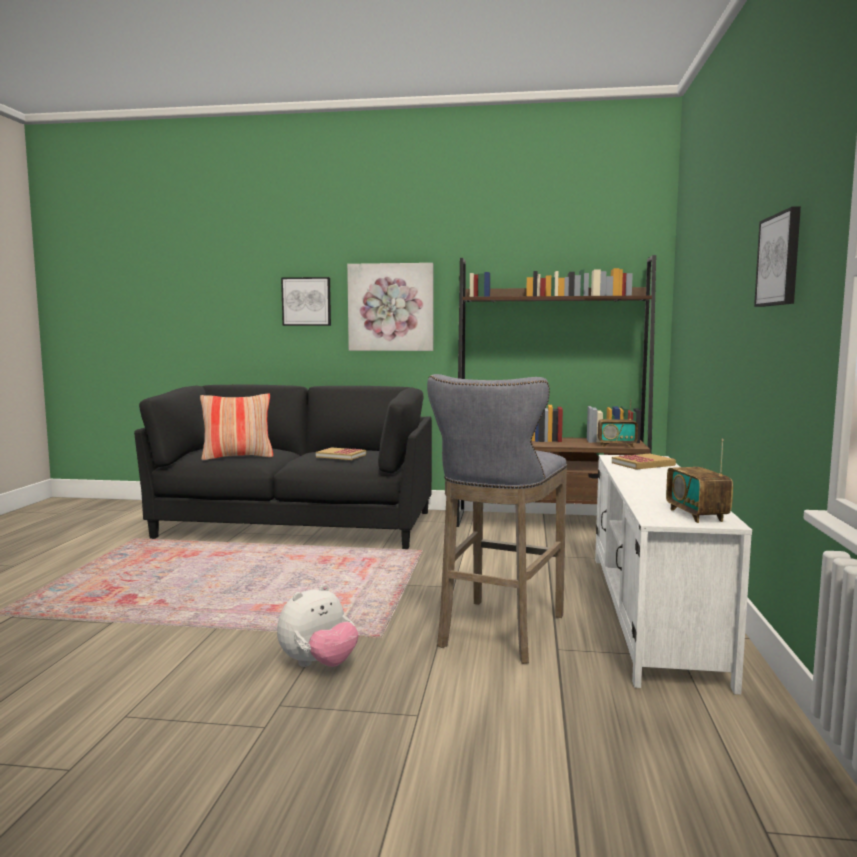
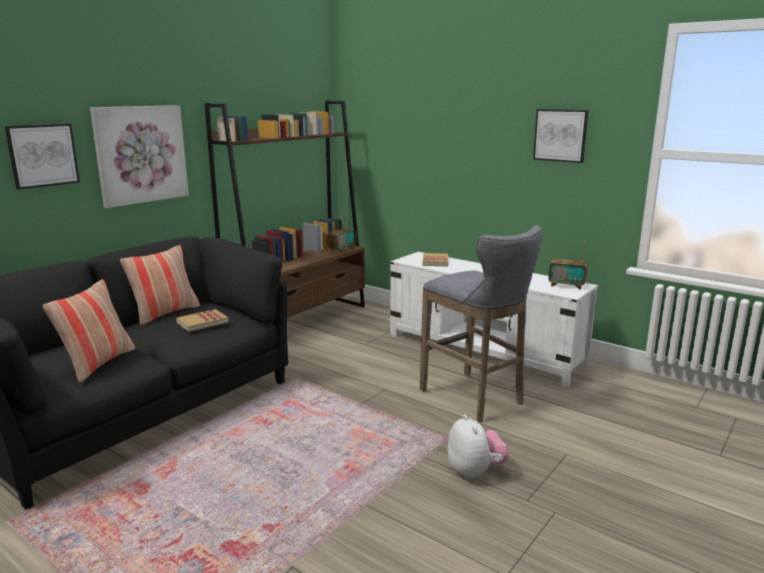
camera: 60 degrees left, 10 degrees up
(350, 448) = (165, 313): none -> pillow

